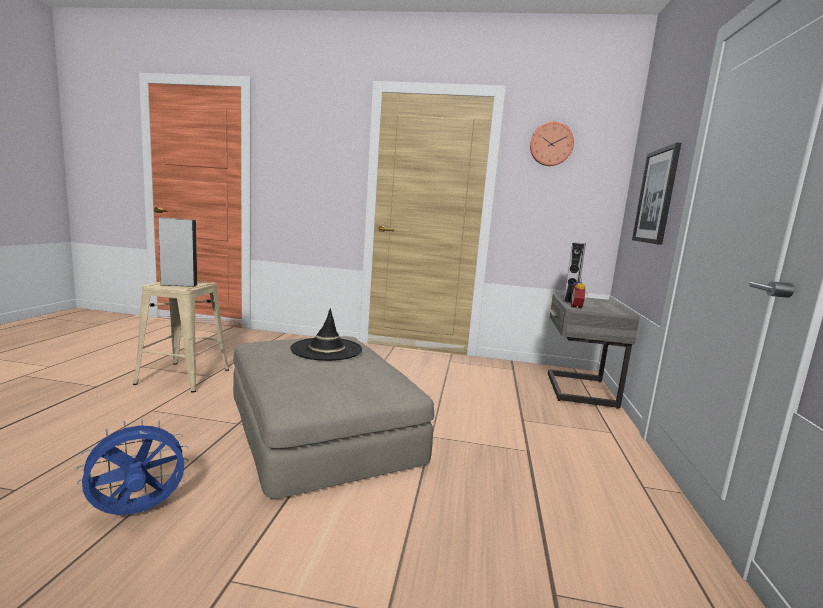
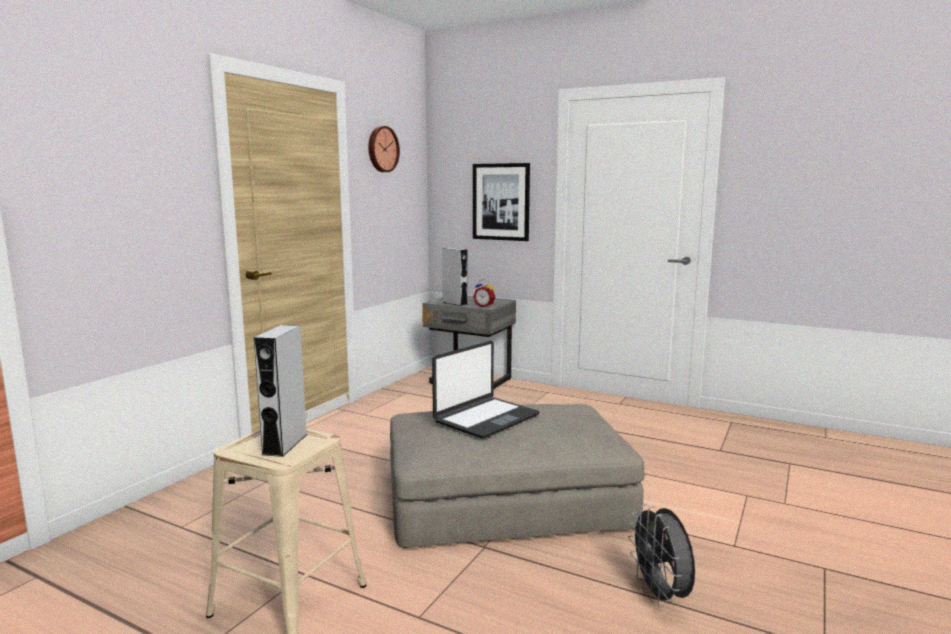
camera: 70 degrees left, 0 degrees up
(137, 512) = (661, 596): blue fan -> grey fan
(326, 349) = (485, 418): black hat -> laptop

